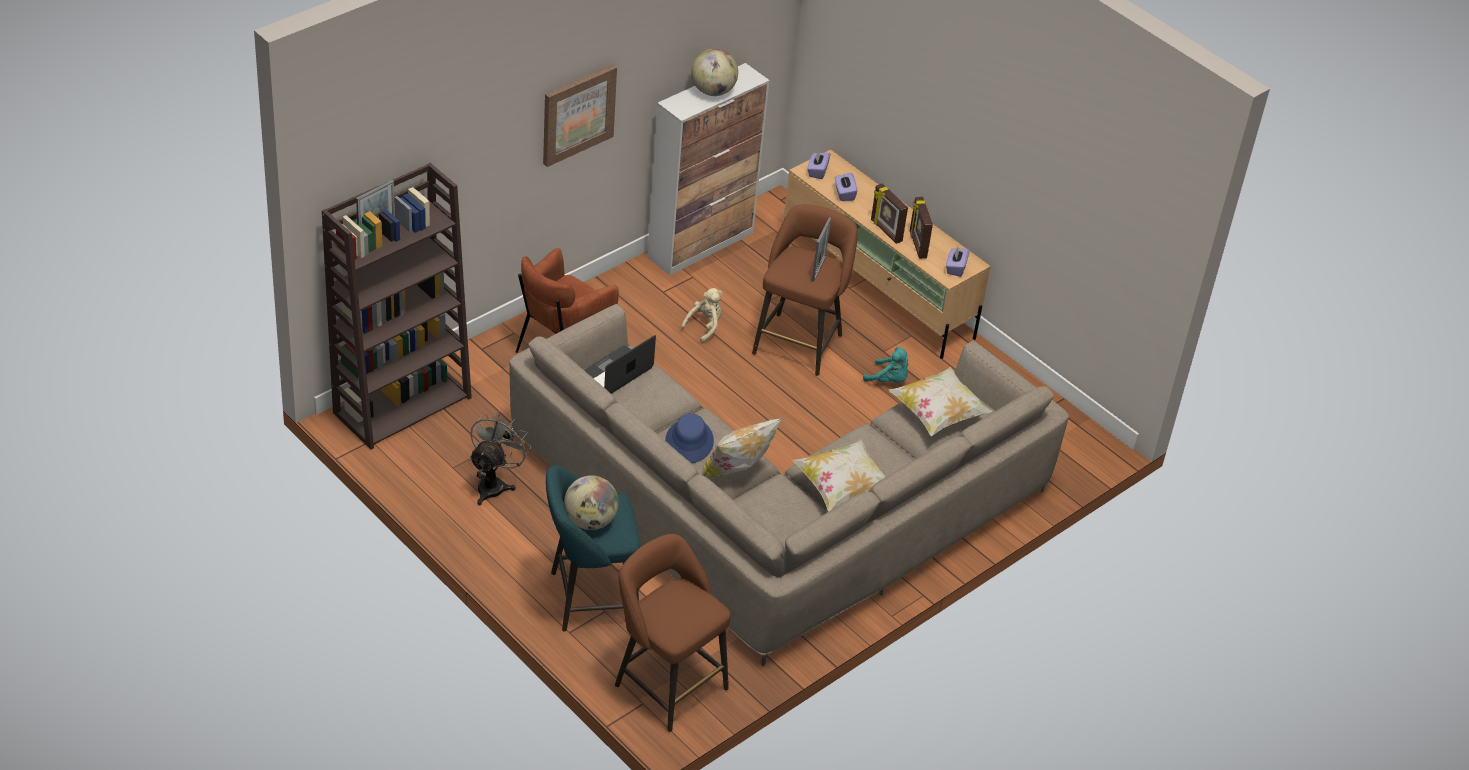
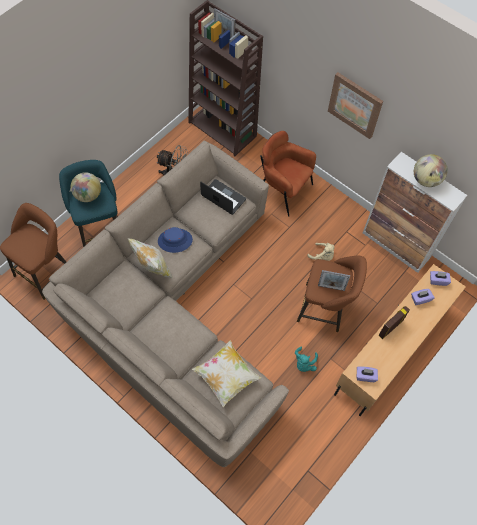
camera: 85 degrees right, 20 degrees up
(842, 489) = (150, 325): pillow -> none
(917, 245) = (382, 349): picture frame -> none

